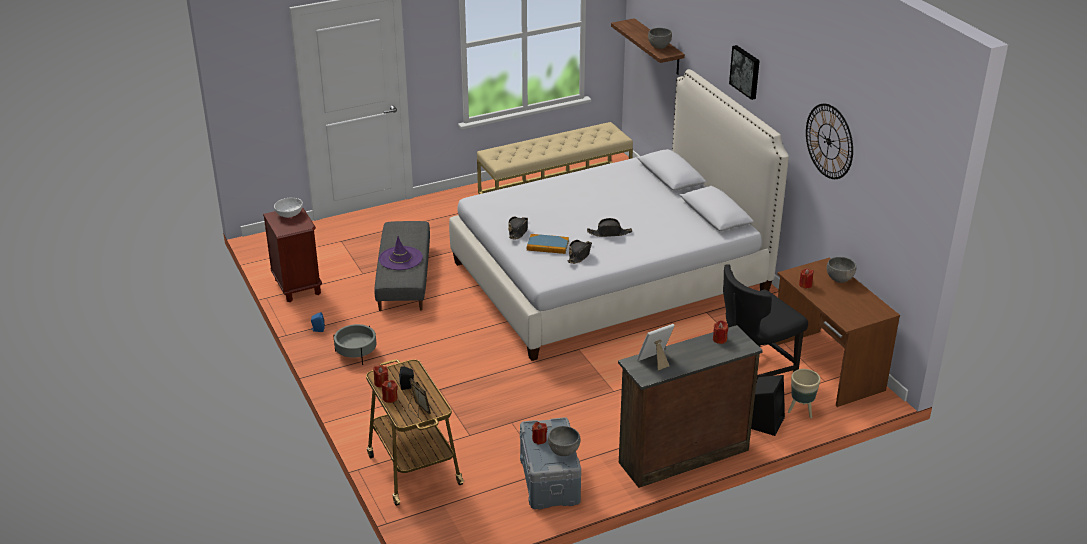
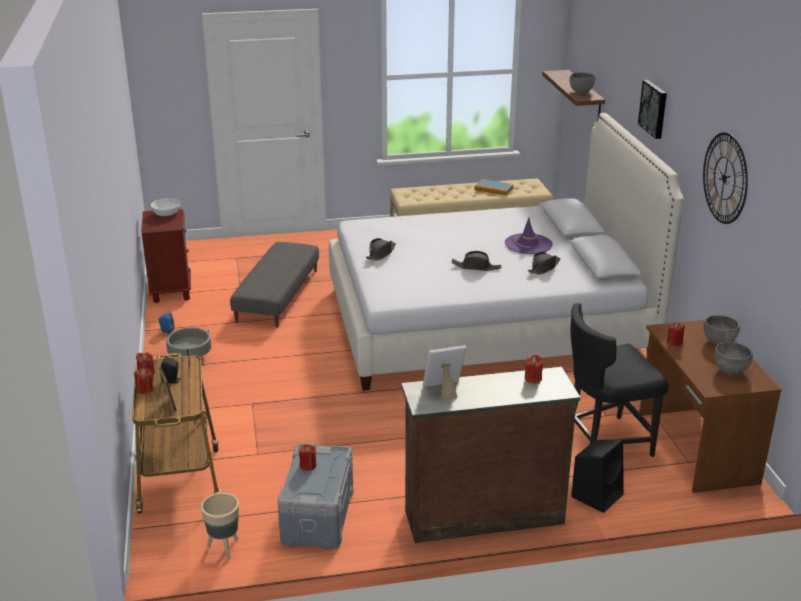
camera: 15 degrees right, 5 degrees down
(400, 258) = (270, 274): purple hat -> purple hat (528, 244)
(547, 246) = (403, 270): book -> book (493, 189)
(563, 451) = (327, 483): grey bowl -> grey bowl (730, 370)
(579, 255) = (433, 283): black hat -> black hat (544, 268)
(801, 411) = (646, 490): beige planter -> beige planter (224, 548)

